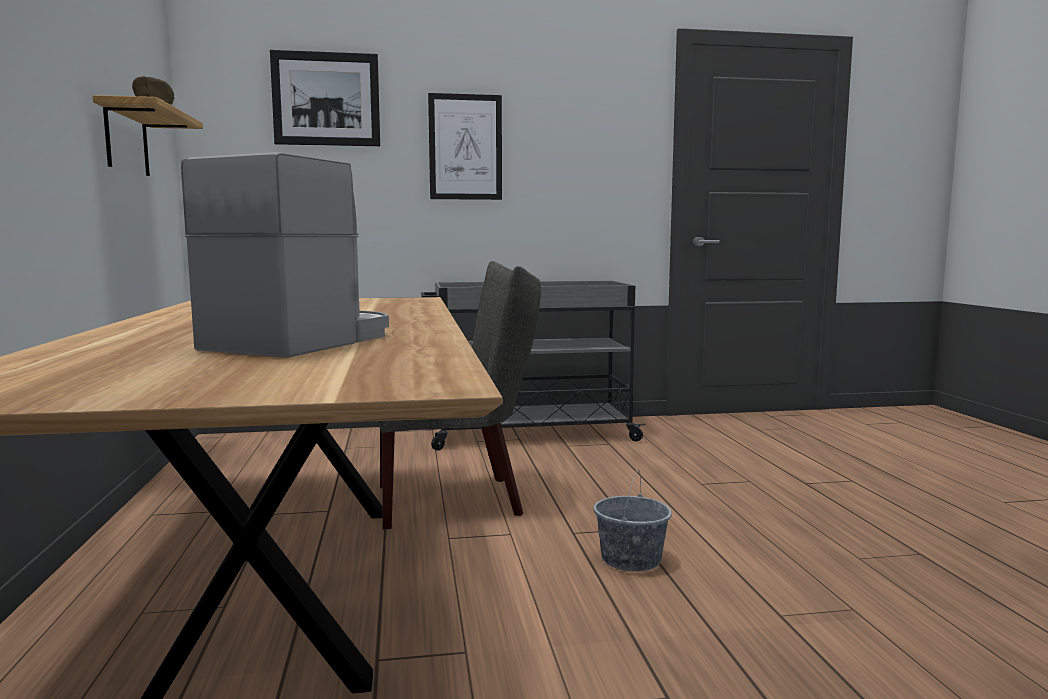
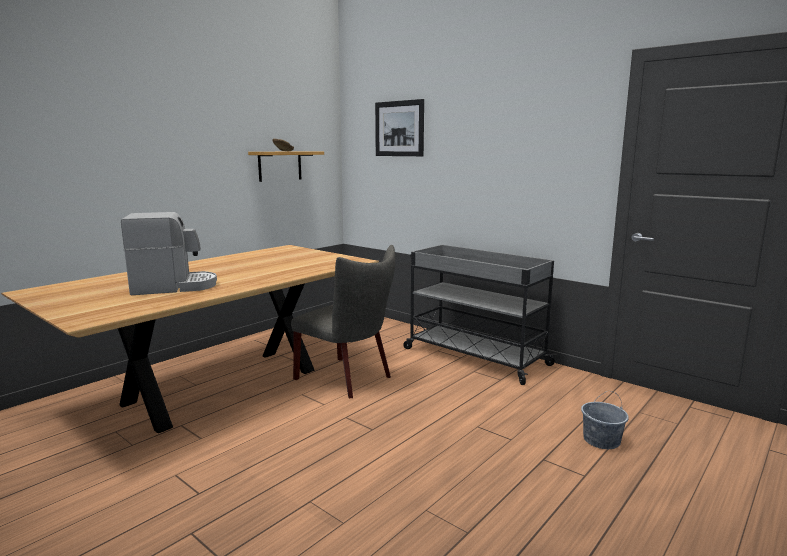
camera: 50 degrees right, 5 degrees up
(465, 147) = (468, 156): picture -> none
(631, 559) = (332, 441): grey bucket -> grey bucket (601, 440)

